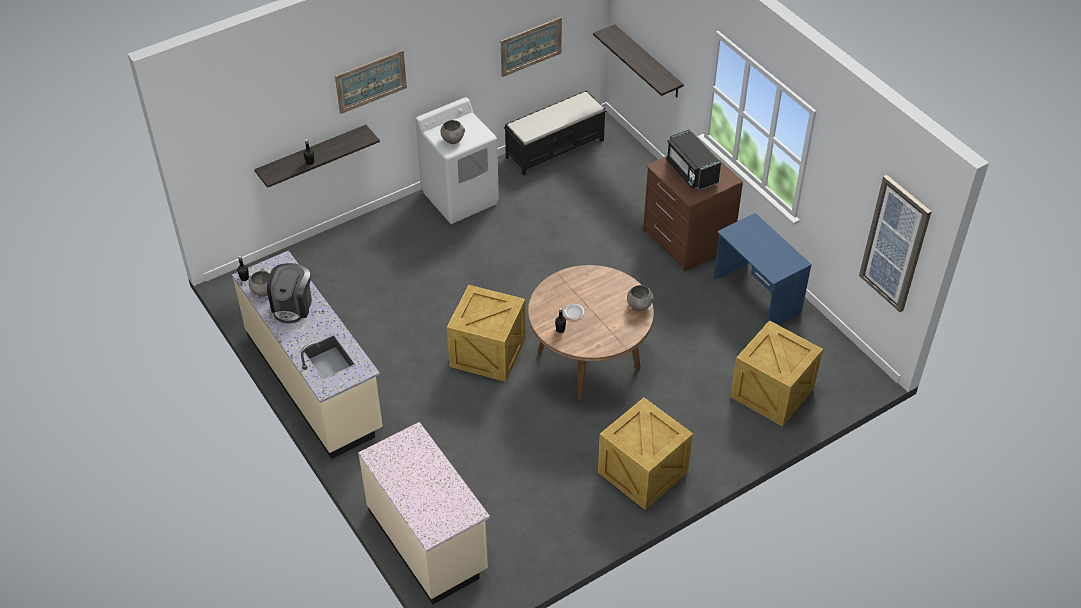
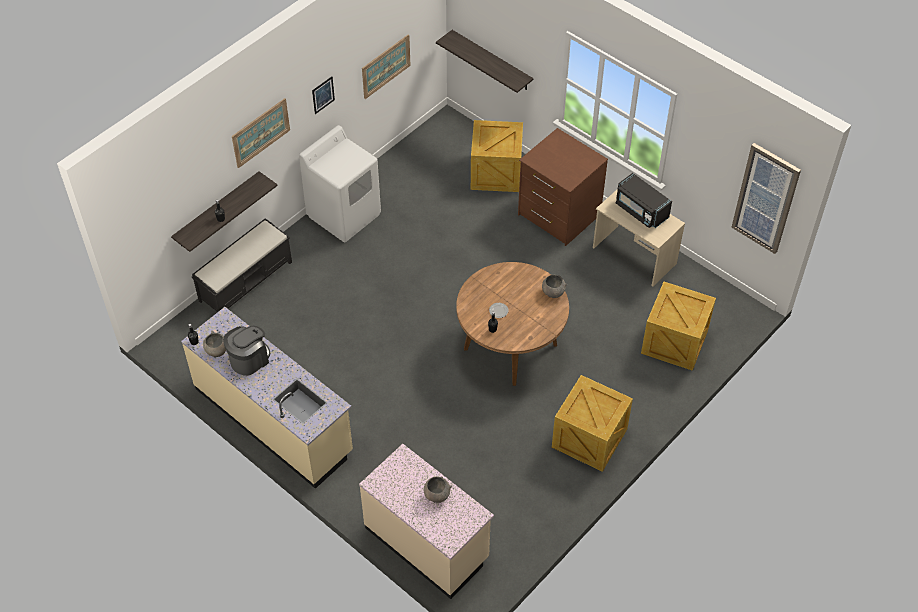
camera: 15 degrees left, 5 degrees up
(293, 306) = (249, 359): coffee machine -> coffee machine turned 135 degrees counterclockwise
(450, 59) = (323, 95): none -> picture
(453, 139) = (338, 168): grey bowl -> grey bowl (437, 495)
(489, 352) = (420, 357): crate -> crate (497, 172)
(555, 148) = (414, 150): black bench -> black bench (246, 281)
(691, 171) = (560, 158): black microwave -> black microwave (641, 210)
(756, 296) = (634, 256): blue desk -> beige desk

